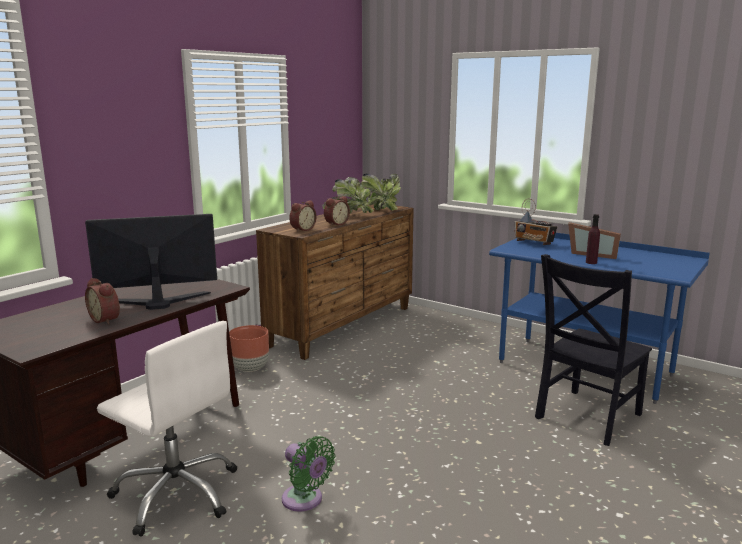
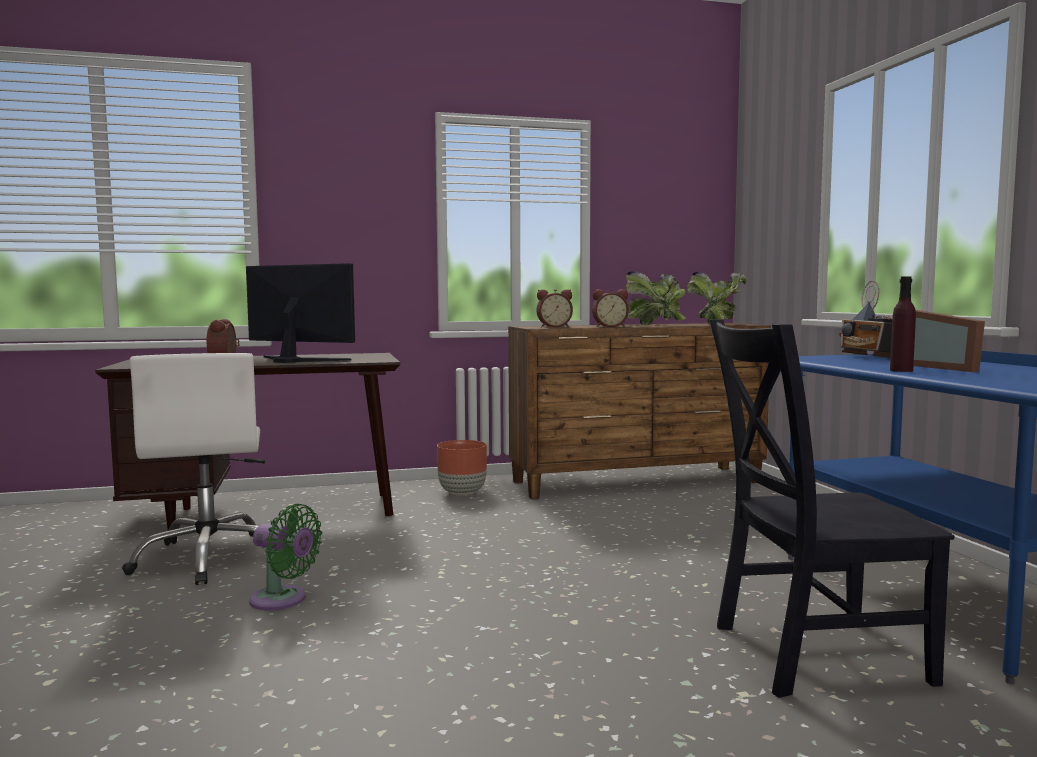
camera: 40 degrees right, 10 degrees down
(305, 500) = (283, 600): green fan -> green fan turned 60 degrees counterclockwise

